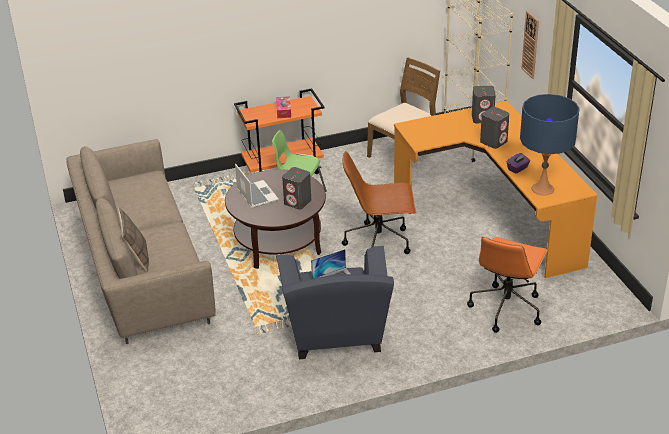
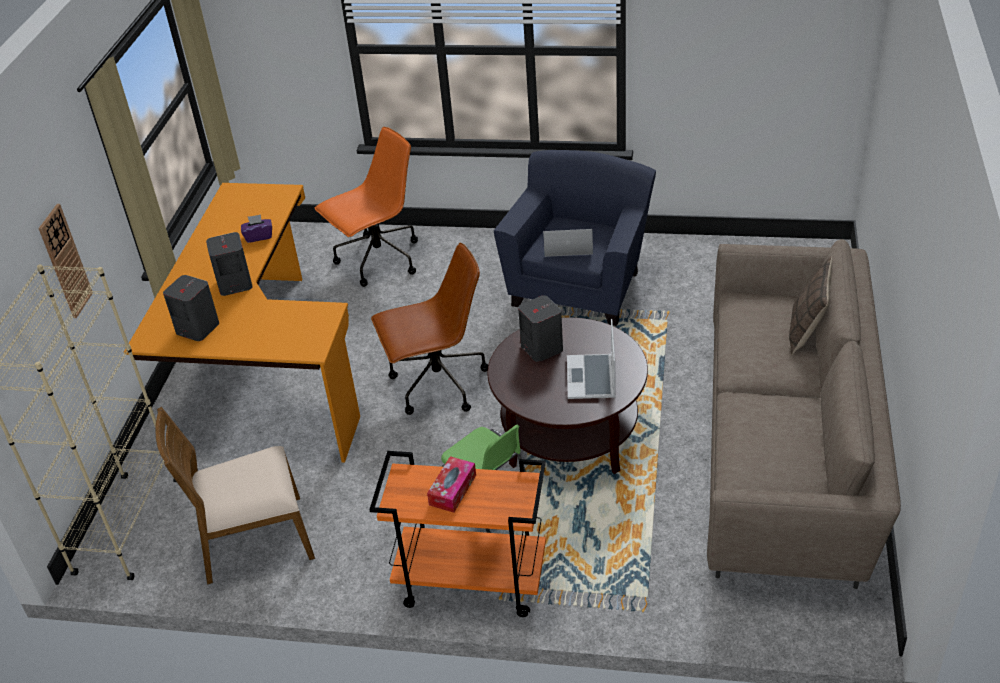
camera: 150 degrees left, 5 degrees up
(379, 242) = (437, 385): brown office chair -> brown office chair turned 45 degrees counterclockwise
(542, 189) = (267, 204): blue table lamp -> none

